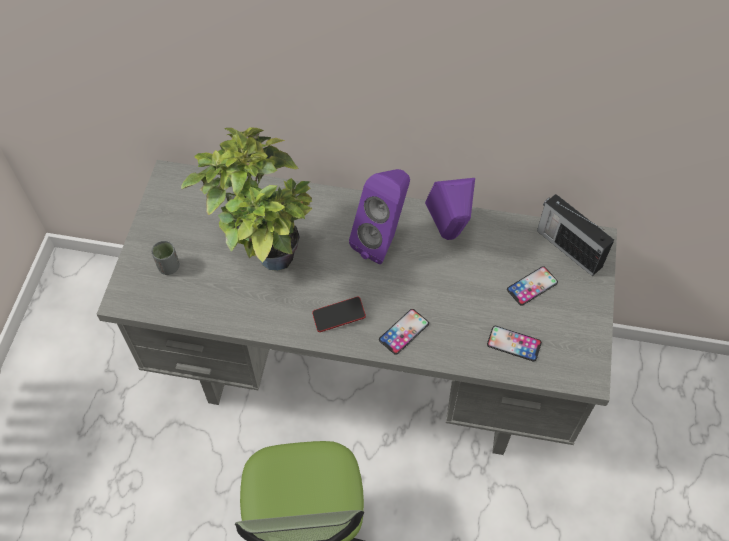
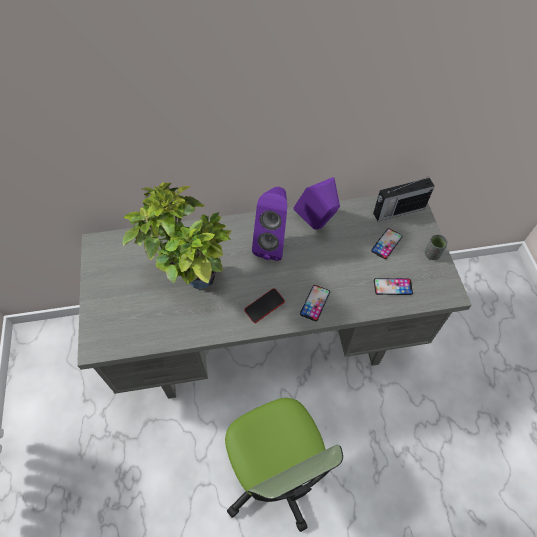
camera: 20 degrees left, 0 degrees up
(169, 267) = (122, 311): grey cup -> grey cup (432, 254)
(568, 247) = (398, 211): radio -> radio turned 45 degrees counterclockwise

